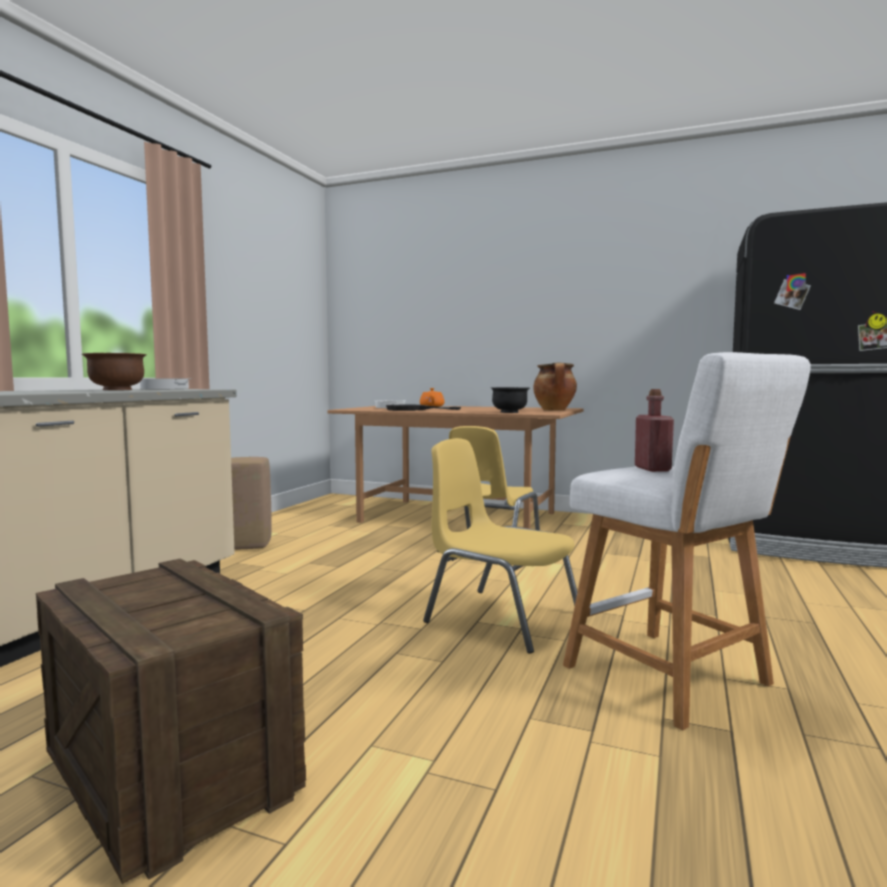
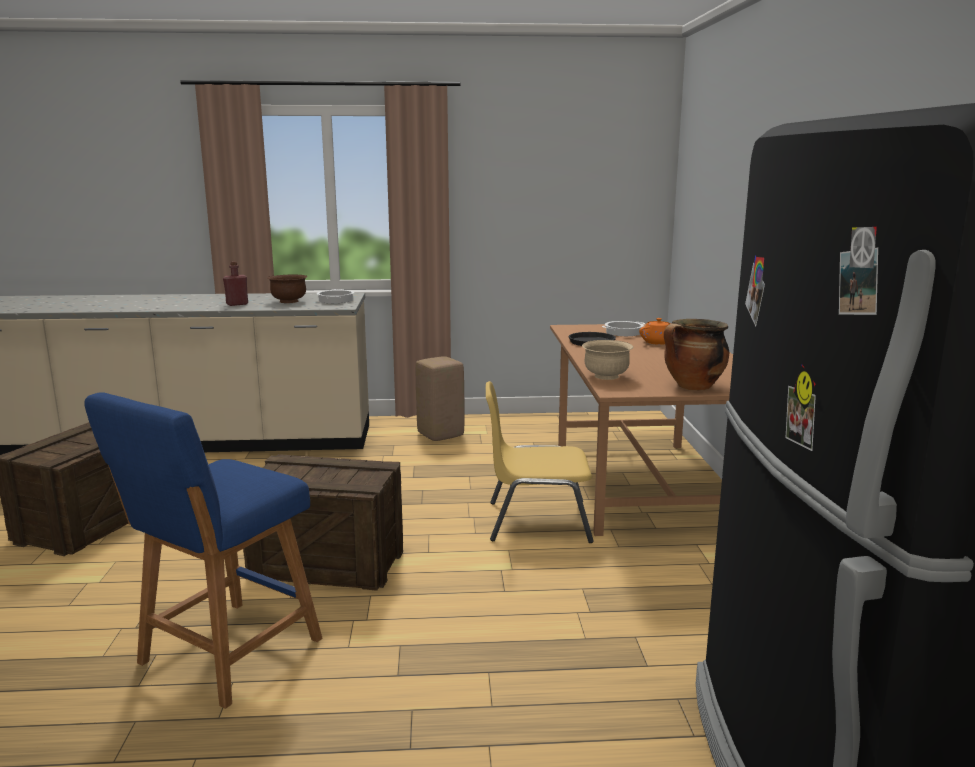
camera: 65 degrees right, 10 degrees up
(500, 617) = (328, 563): yellow chair -> crate
(509, 412) = (606, 376): black bowl -> beige bowl
(652, 469) = (221, 474): red bottle -> red bottle (237, 304)
(673, 679) = (224, 655): white stool -> blue stool

